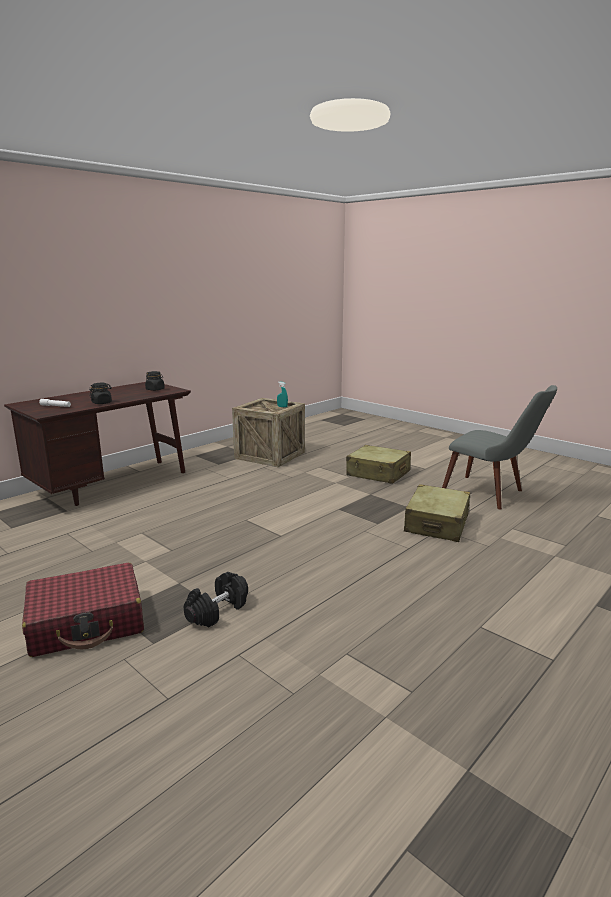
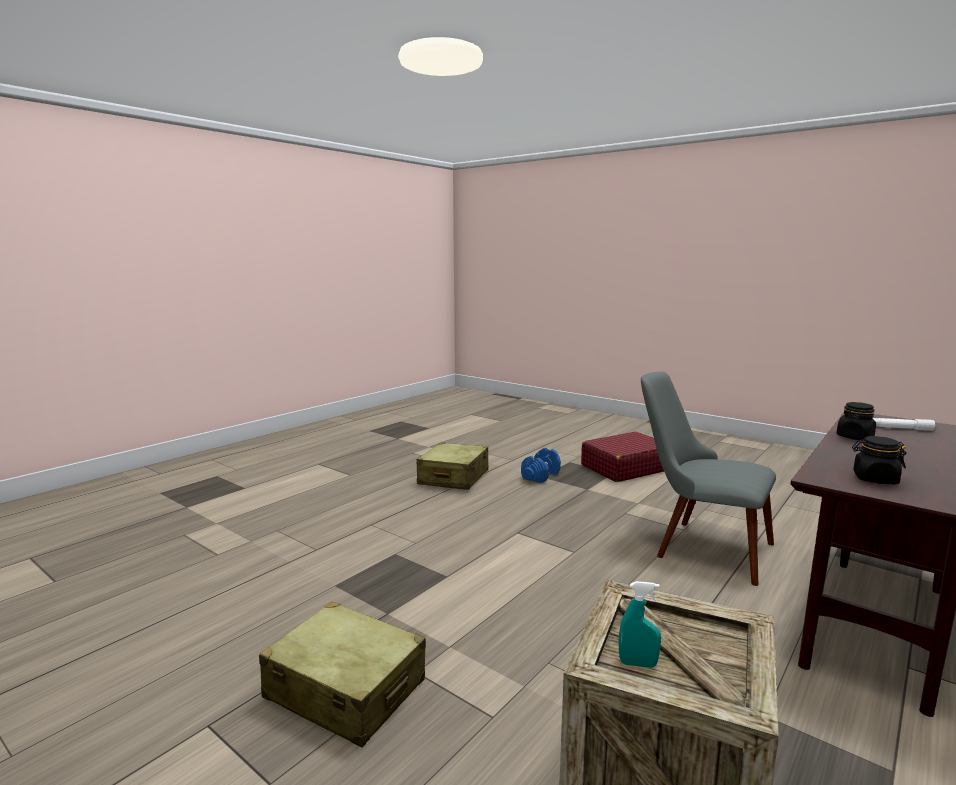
camera: 175 degrees right, 5 degrees down
(217, 610) = (541, 476): black dumbbell -> blue dumbbell
(437, 524) = (314, 556): beige suitcase -> beige suitcase (453, 478)
(492, 494) = (157, 624): grey chair -> grey chair (699, 546)

